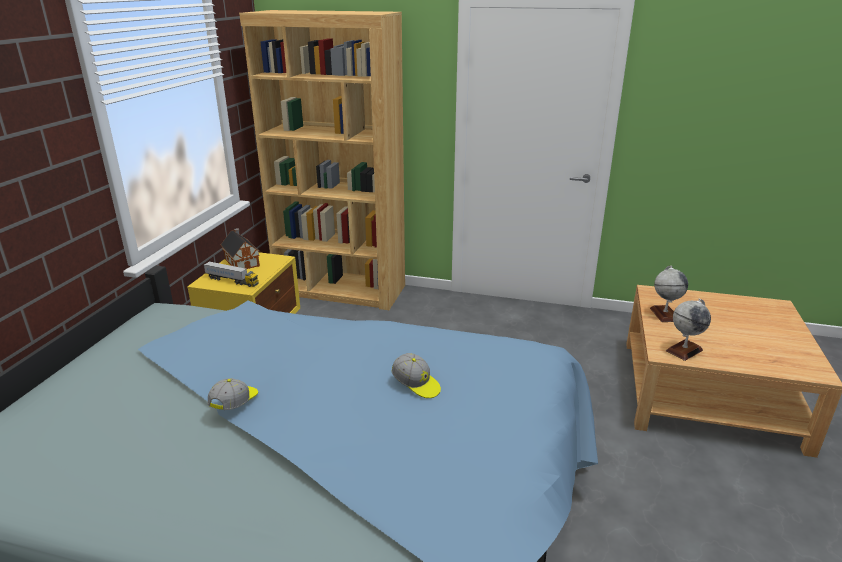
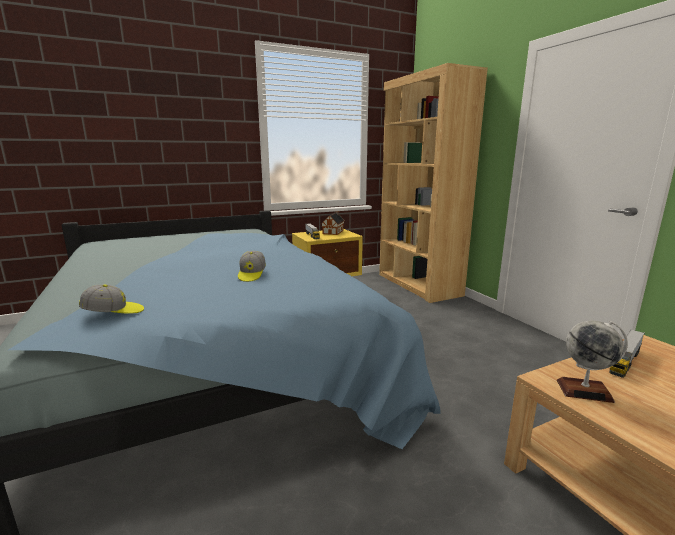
camera: 50 degrees right, 10 degrees down
(235, 403) = (182, 253): cap -> cap (114, 313)
(664, 314) = (625, 361): globe -> toy truck

